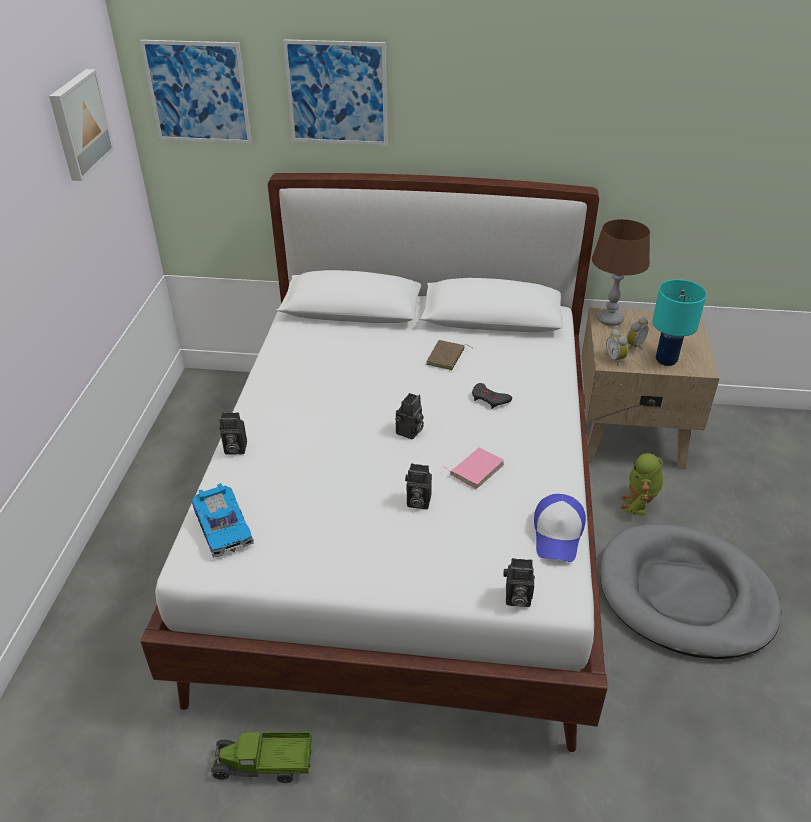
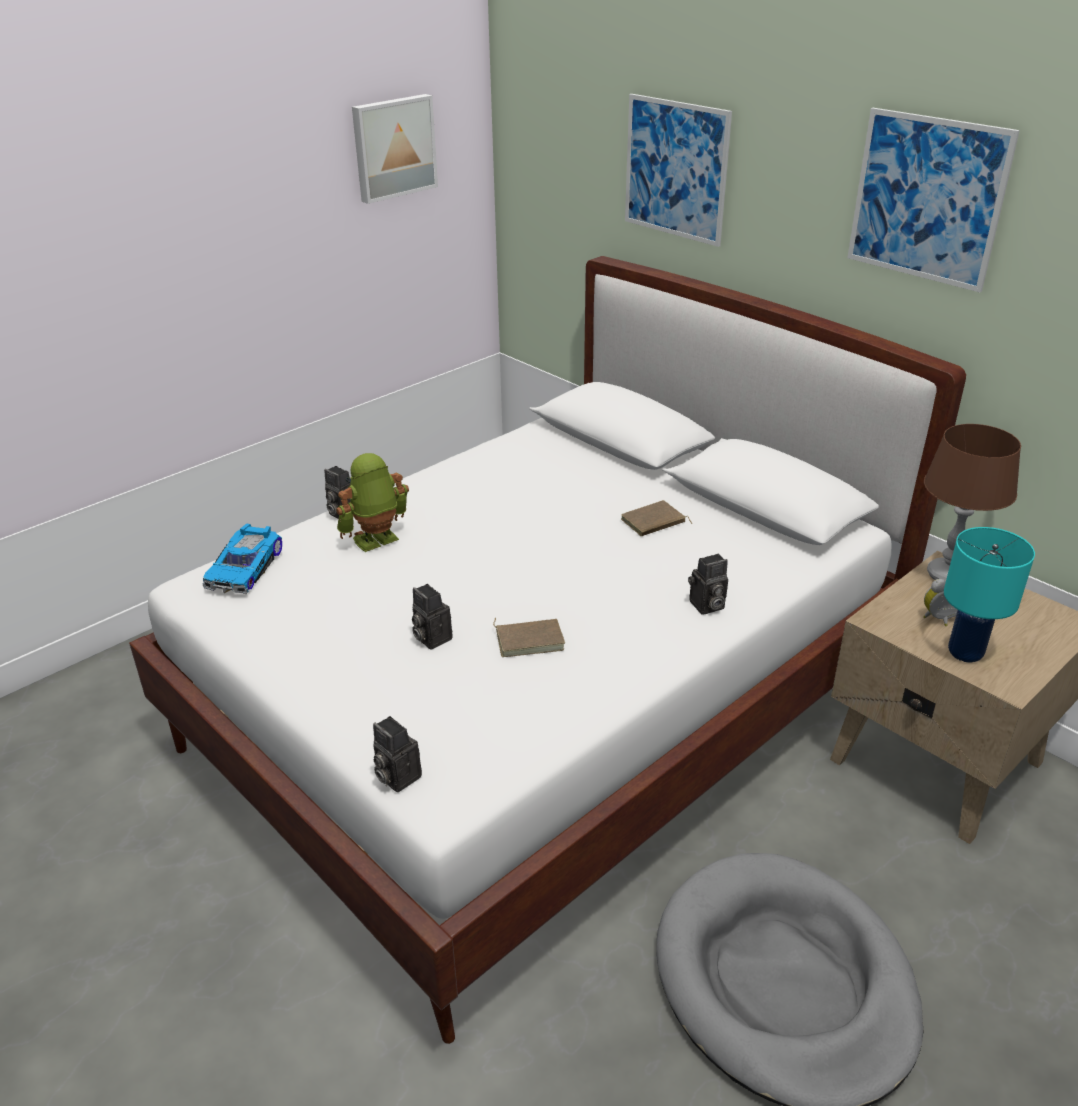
camera: 40 degrees right, 5 degrees down
(198, 92) = (549, 145): picture -> picture (927, 199)
(264, 765) = (179, 840): toy truck -> none
(409, 432) = (512, 573): camera -> camera (706, 606)
(475, 469) = (529, 639): pink book -> brown book
(489, 399) = (642, 582): grey game controller -> none
(558, 534) = (525, 746): cap -> none
(616, 359) = (891, 621): alarm clock -> none
(638, 505) = (845, 847): toy robot -> toy robot (376, 541)

